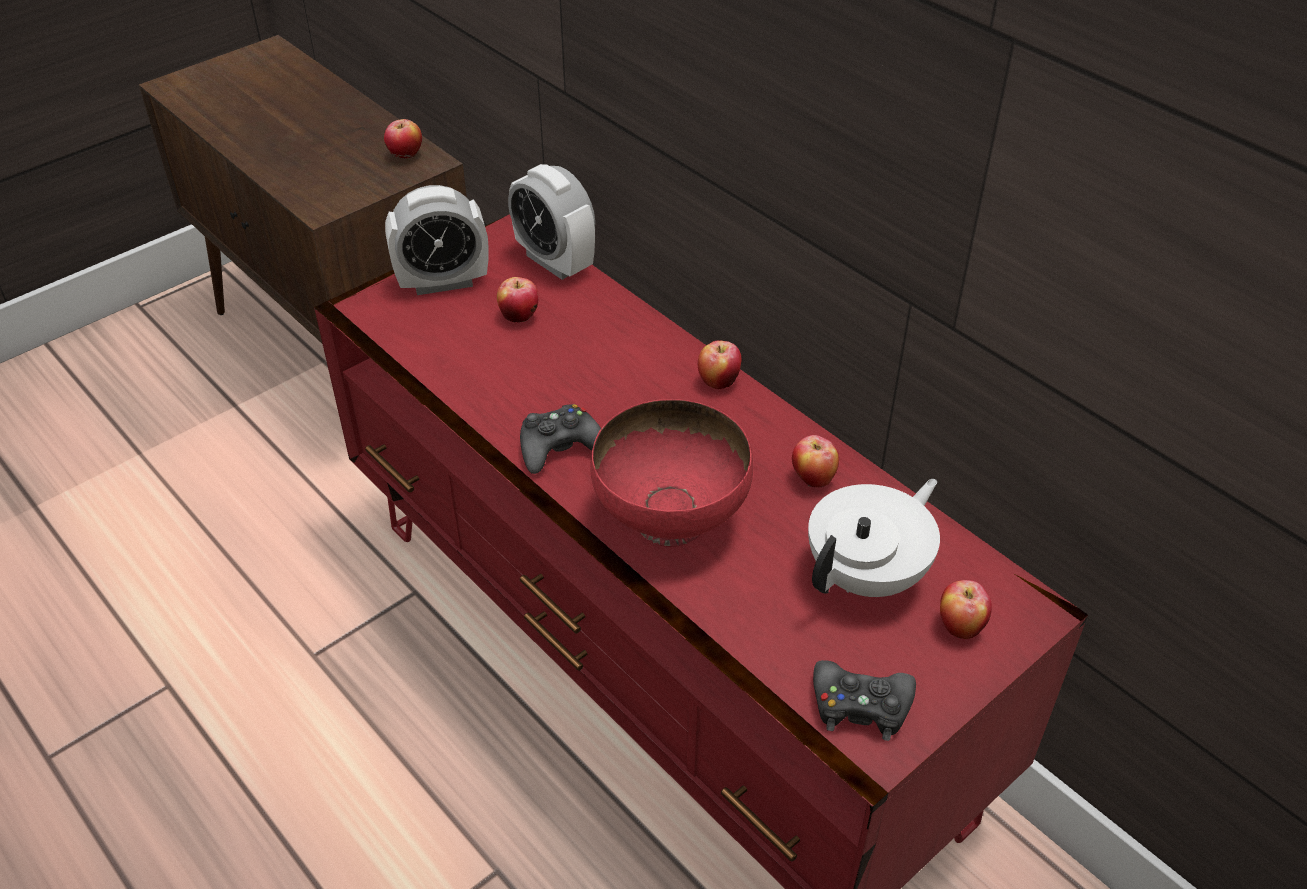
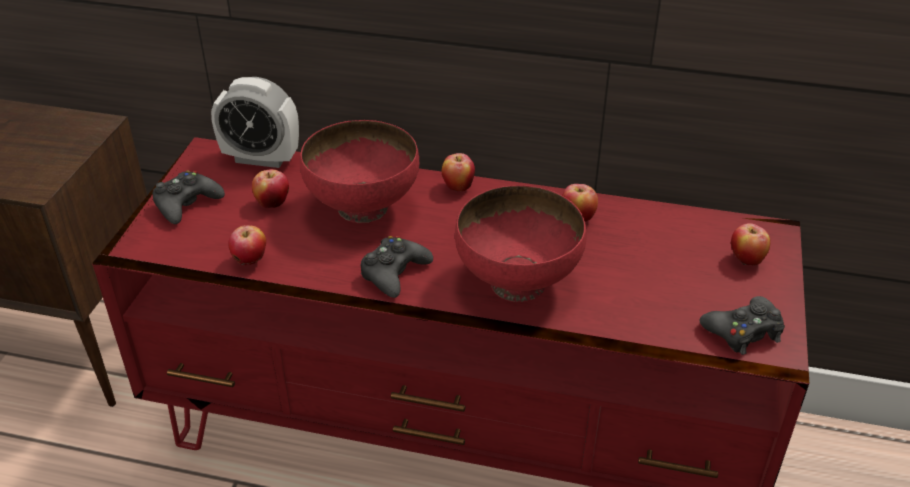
camera: 35 degrees left, 5 degrees down
(406, 156) = (73, 127): apple -> apple (250, 261)
(443, 282) = (186, 204): alarm clock -> black game controller
(597, 362) = (362, 209): none -> red bowl
(868, 575) = (668, 257): white teapot -> none

